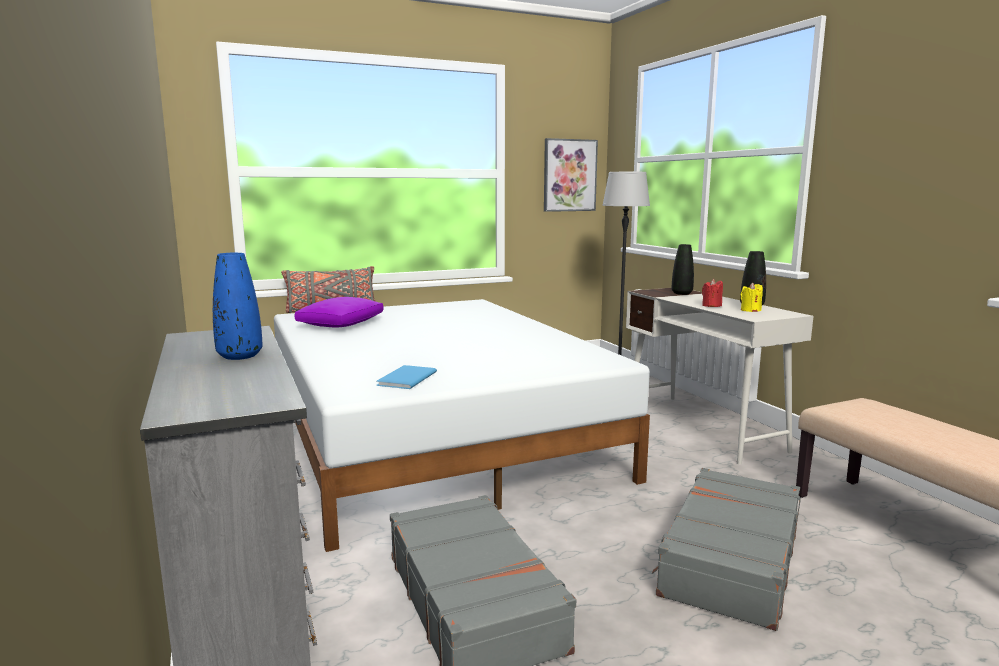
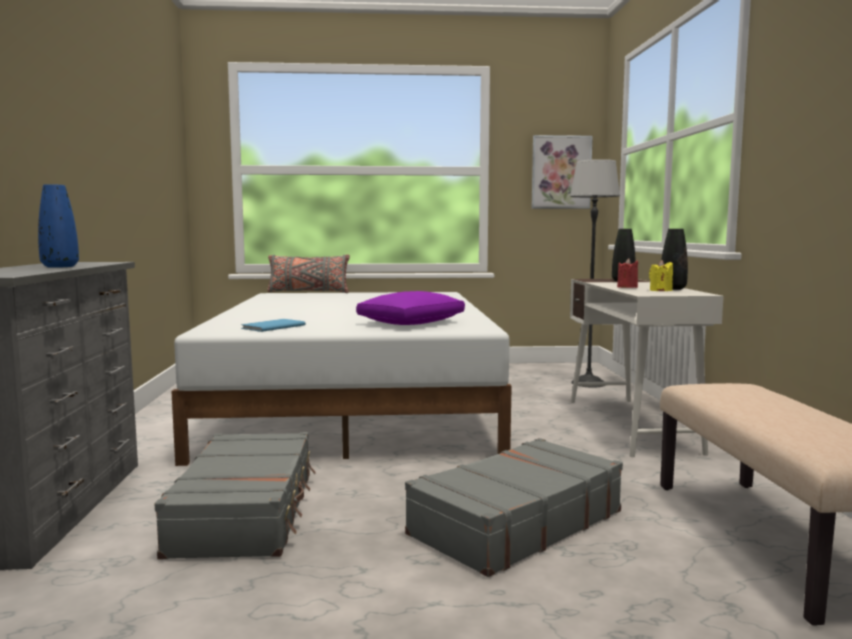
camera: 20 degrees right, 5 degrees down
(340, 324) = (295, 299): purple pillow -> purple pillow (411, 323)

